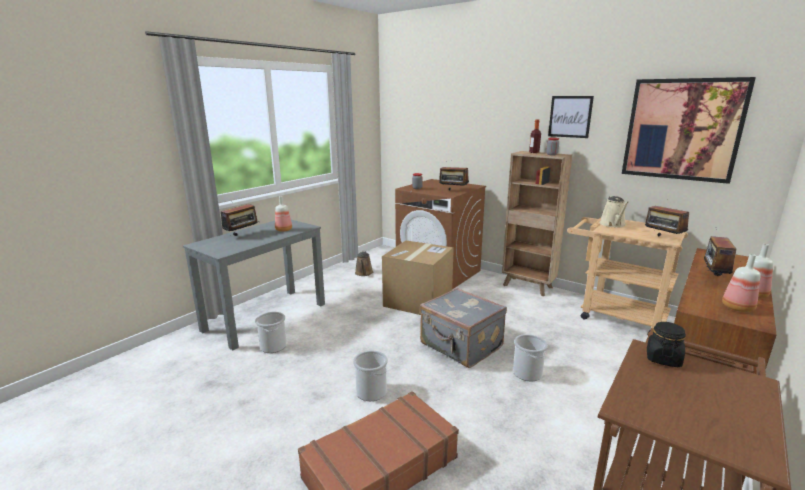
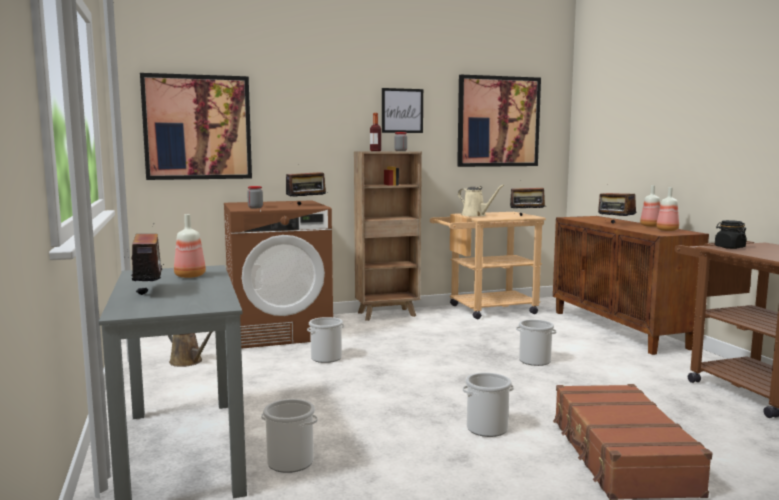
camera: 55 degrees left, 10 degrees down
(418, 300) = (326, 358): cardboard box -> bucket
(421, 127) = (197, 127): none -> picture
(460, 346) = (455, 368): grey suitcase -> none

